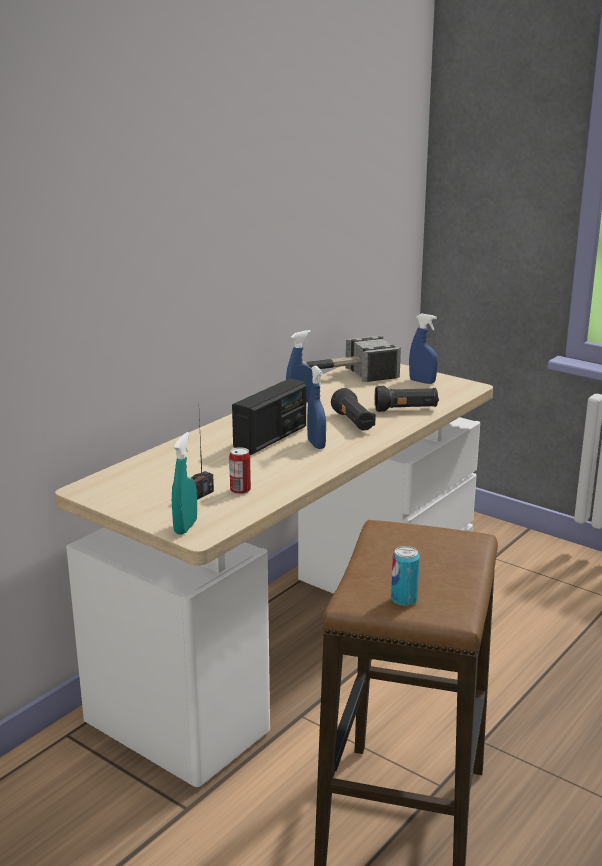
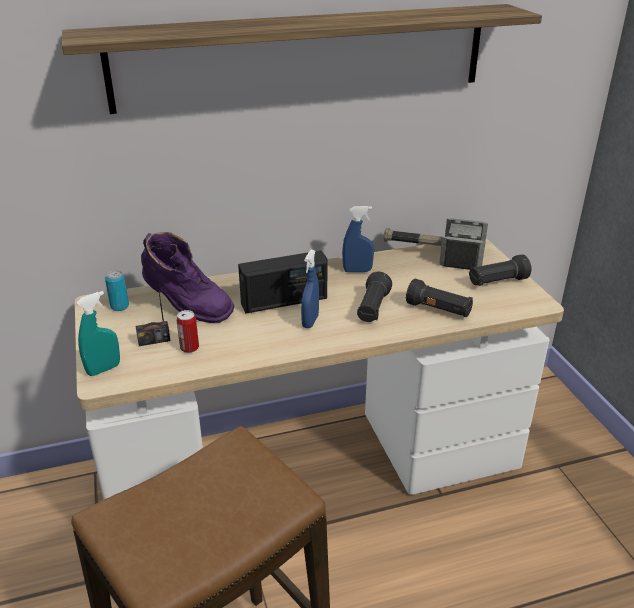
camera: 35 degrees right, 10 degrees up
(189, 467) = (187, 309): none -> purple boot
(231, 190) = (303, 57): none -> shelf
(404, 599) = (139, 538): can -> can (119, 306)
(422, 381) = (497, 282): blue spray bottle -> black flashlight

